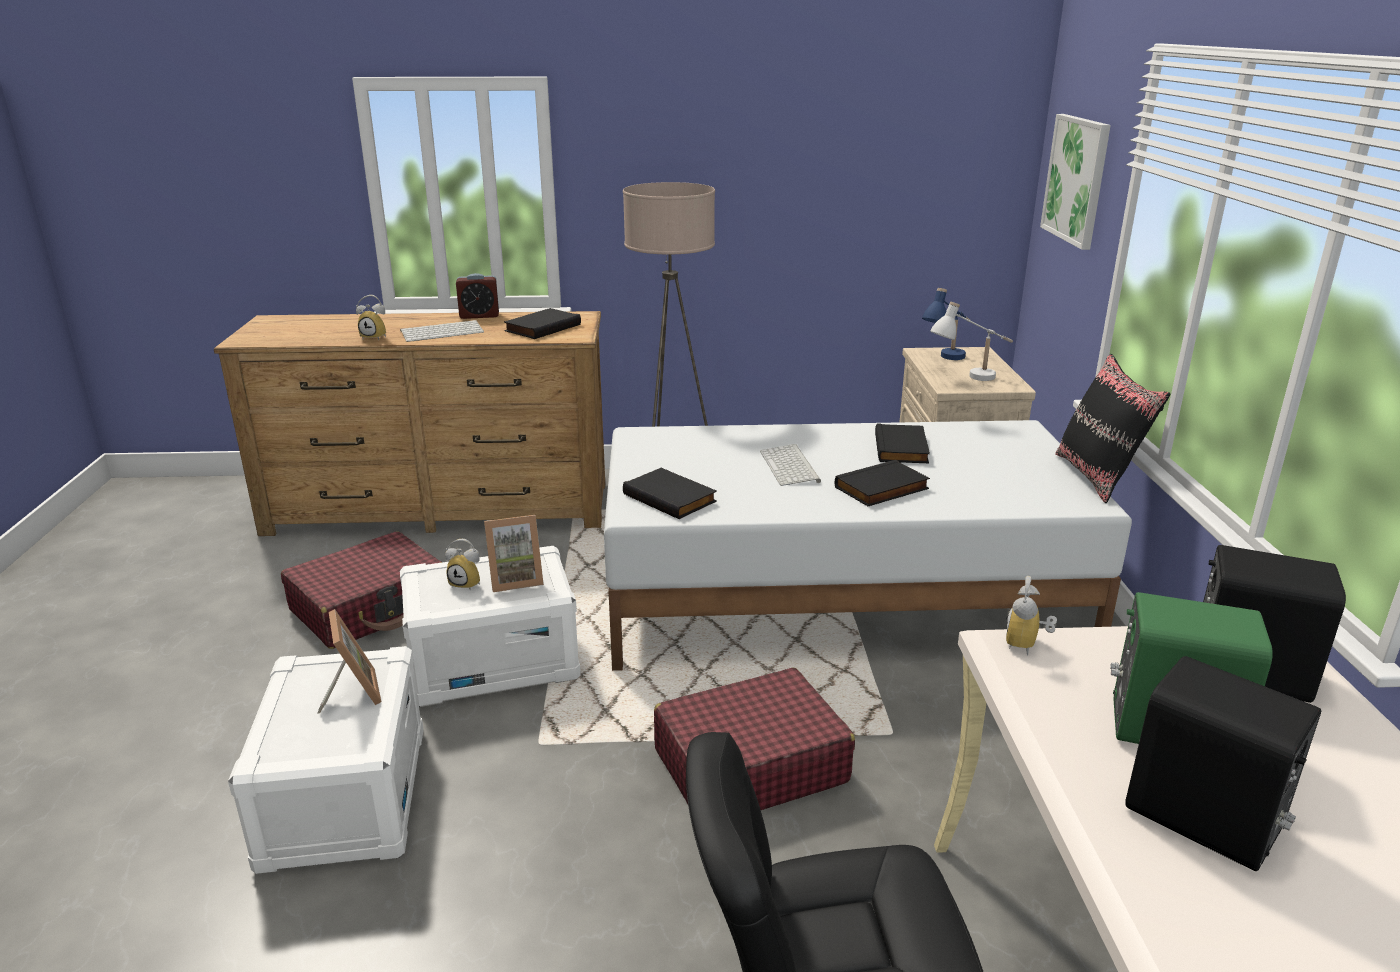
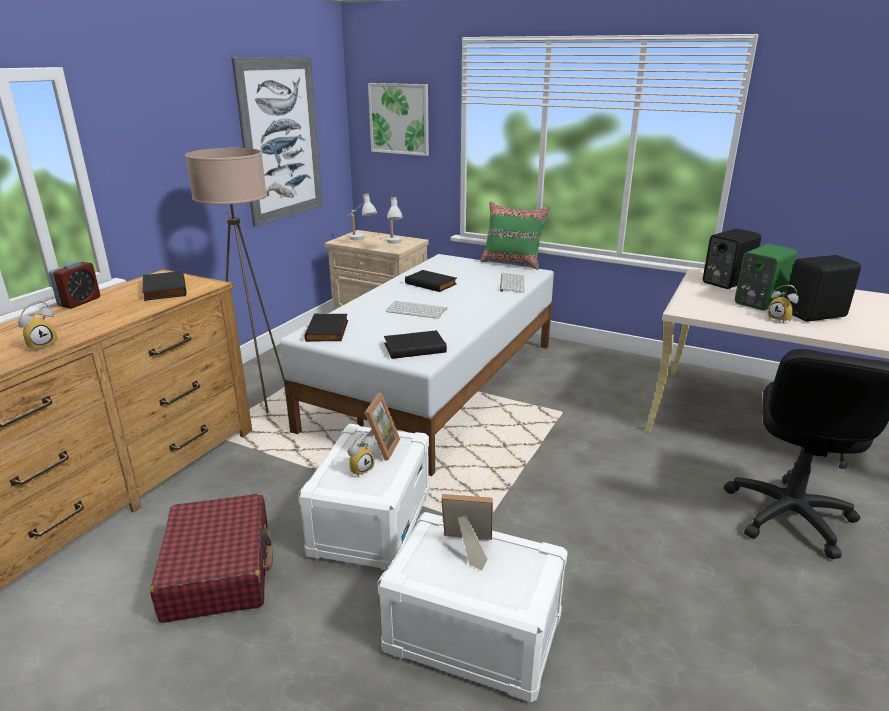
camera: 60 degrees left, 0 degrees up
(443, 332) = (92, 320): keyboard -> keyboard (511, 283)
(749, 766) = (557, 459): red suitcase -> none
(868, 186) = (281, 140): none -> picture
(882, 489) = (472, 300): black book -> black book (328, 331)
(946, 361) = (361, 241): blue table lamp -> white table lamp
(1027, 645) = (688, 304): alarm clock -> alarm clock (781, 319)
(1098, 477) = (512, 263): black pillow -> green pillow

